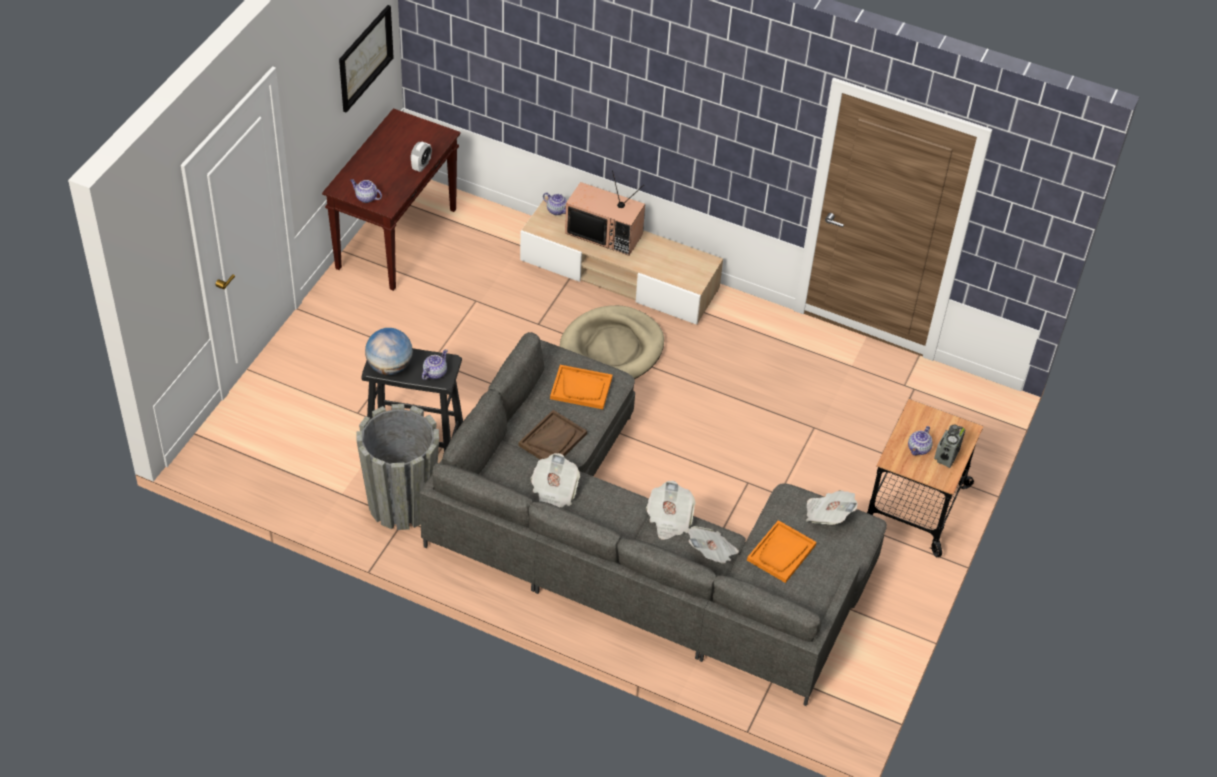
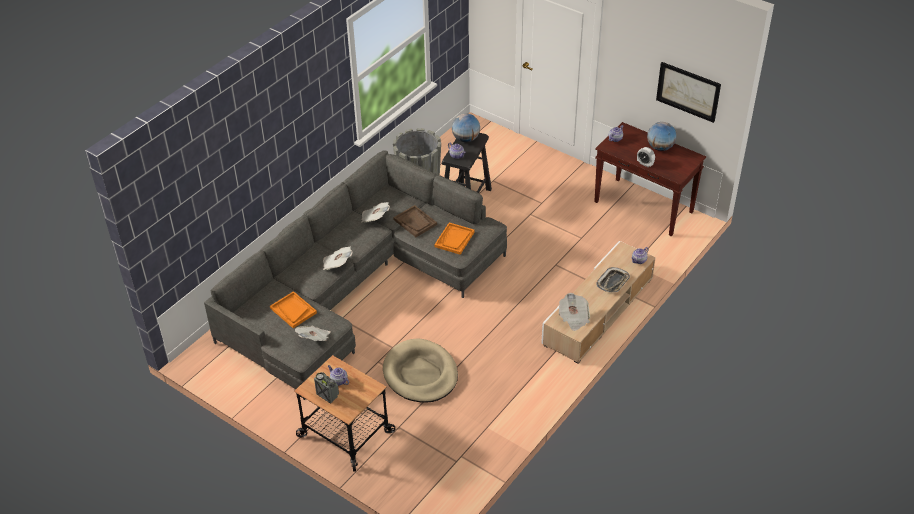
camera: 105 degrees right, 5 degrees down
(380, 152) = (660, 147): none -> globe
(605, 233) = (613, 282): television -> tray
(612, 348) = (526, 297): beige dog bed -> beige dog bed (420, 374)
(712, 553) = (305, 279): newspaper -> newspaper (573, 318)

